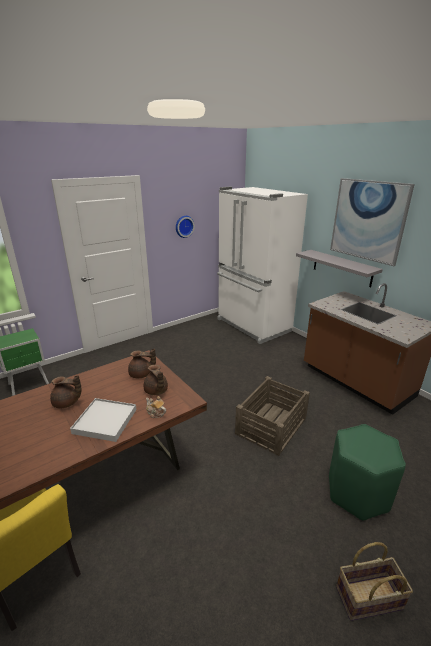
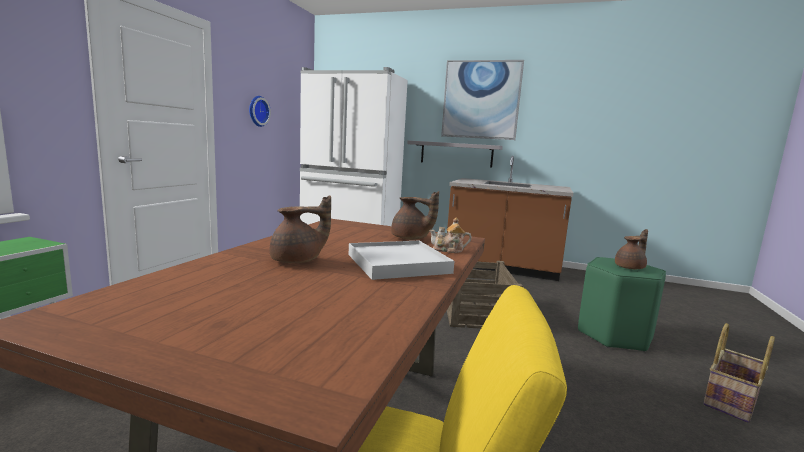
camera: 35 degrees left, 15 degrees down
(141, 374) = (362, 231): brown teapot -> brown teapot (630, 267)

